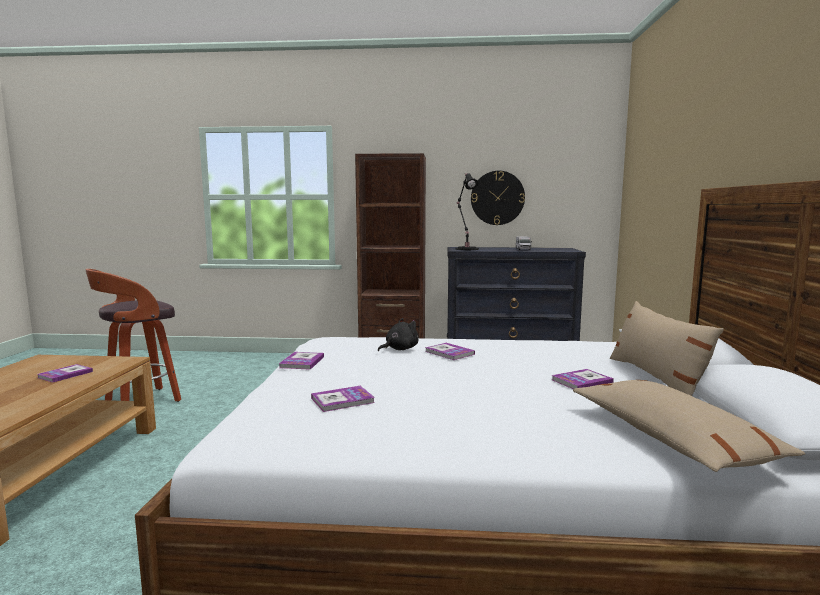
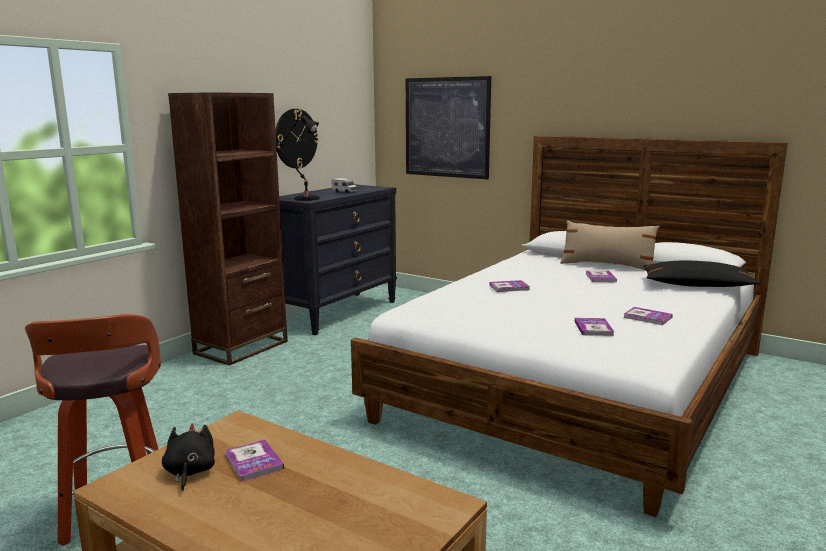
camera: 60 degrees left, 5 degrees up
(302, 362) = (482, 326): book -> book (647, 317)
(399, 349) = (484, 296): black plush toy -> black plush toy (189, 472)
(656, 186) = (447, 127): none -> picture
(670, 439) = (696, 285): beige pillow -> black pillow

